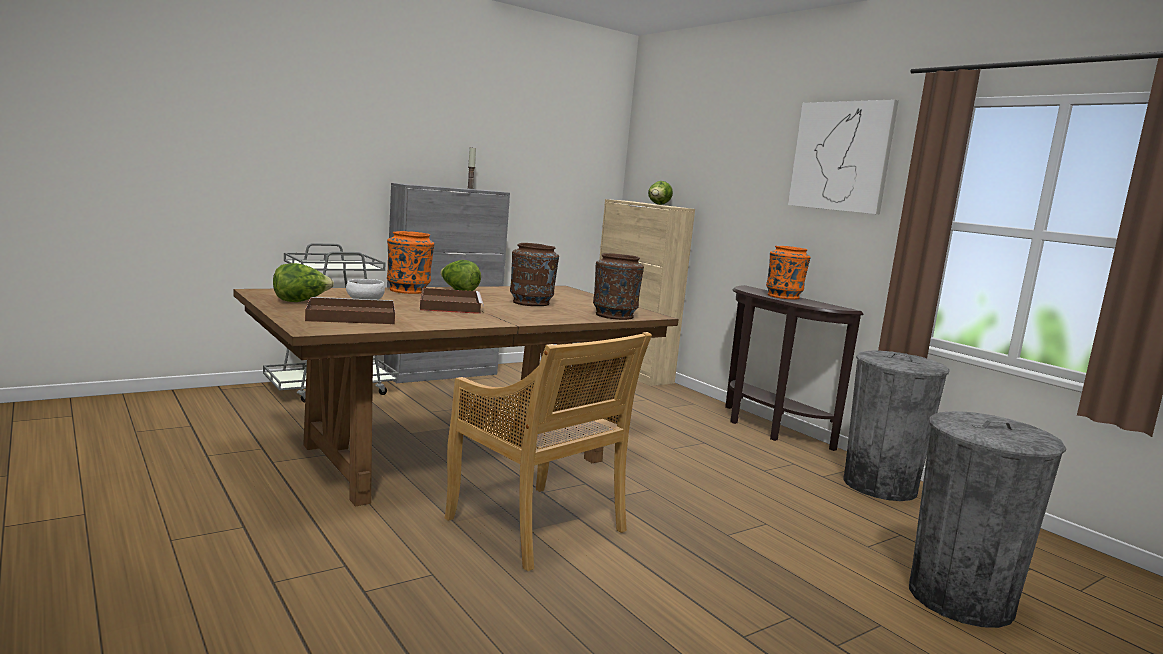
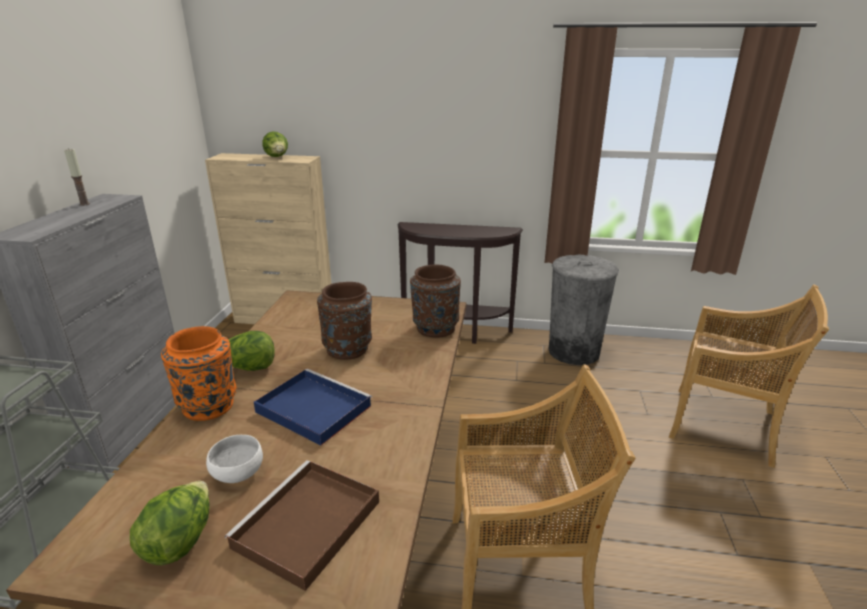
camera: 45 degrees left, 15 degrees up
(449, 305) = (311, 408): brown tray -> blue tray
(783, 296) = (455, 229): orange vase -> none
(841, 156) = (481, 99): picture -> none
(960, 599) = (724, 425): grey trash can -> beige chair

